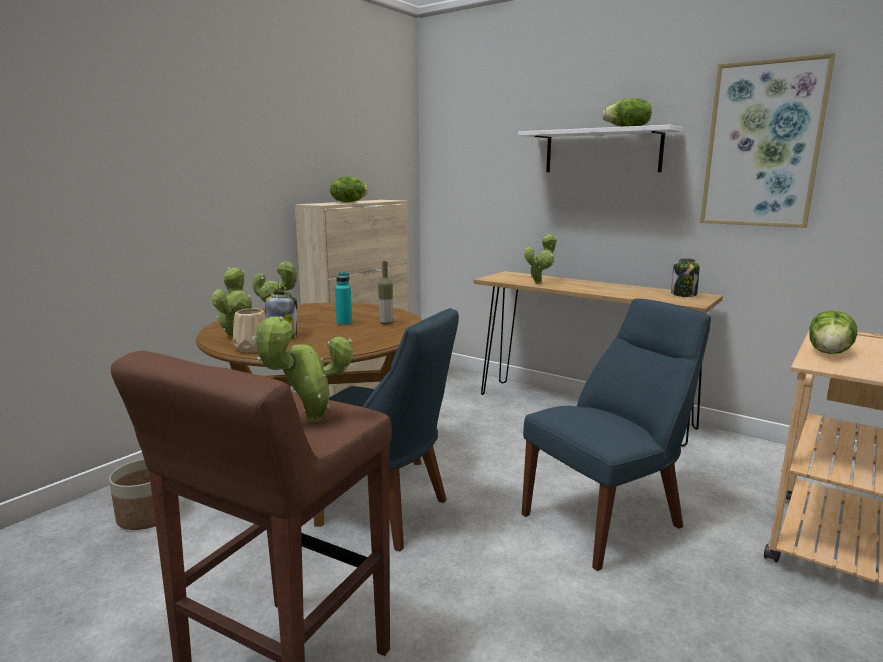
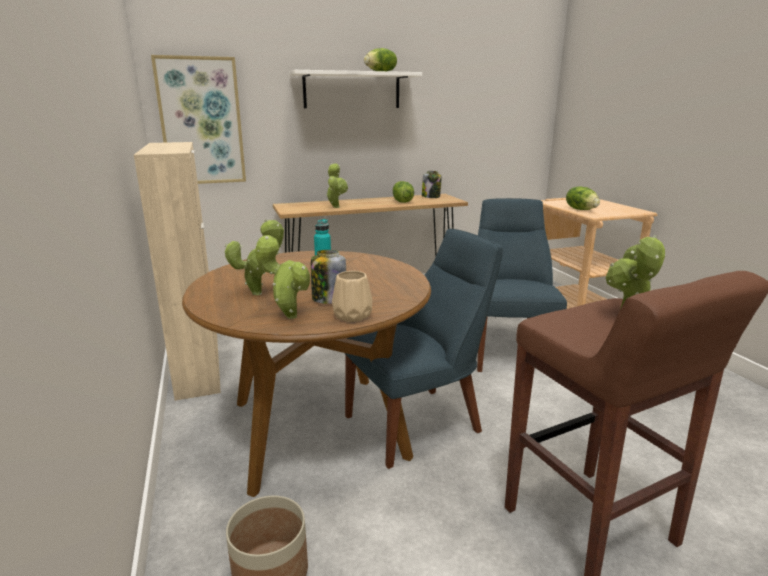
camera: 55 degrees left, 5 degrees up
(349, 202) = (162, 147): lettuce -> lettuce (402, 201)
(386, 323) = (350, 262): bottle -> none
(762, 145) = (459, 89): picture -> picture (201, 122)

